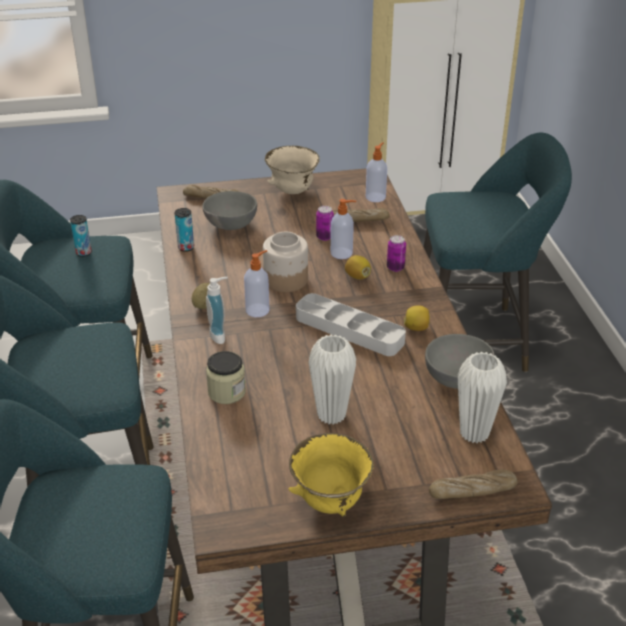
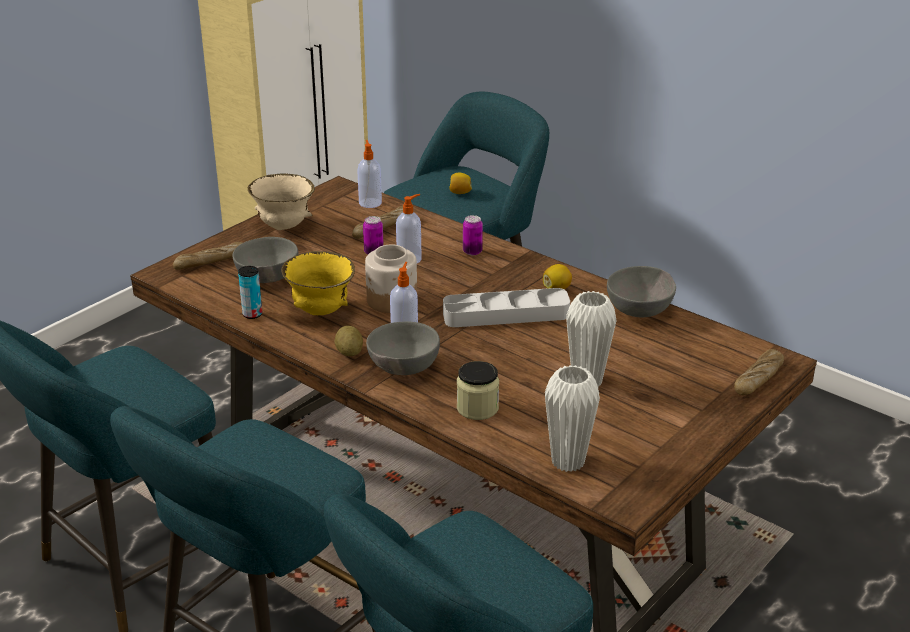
camera: 40 degrees left, 5 degrees down
(83, 253) = (113, 375): can -> none
(220, 335) = (402, 369): soap dispenser -> grey bowl
(330, 503) = (677, 440): yellow bowl -> yellow bowl (320, 311)
(357, 276) = (451, 271): lemon -> lemon (460, 193)
(474, 433) = (705, 341): white vase -> white vase (568, 462)

